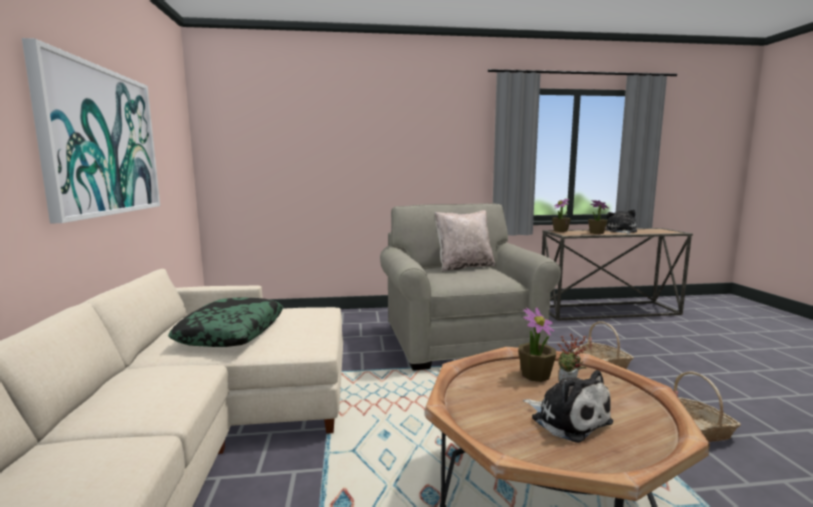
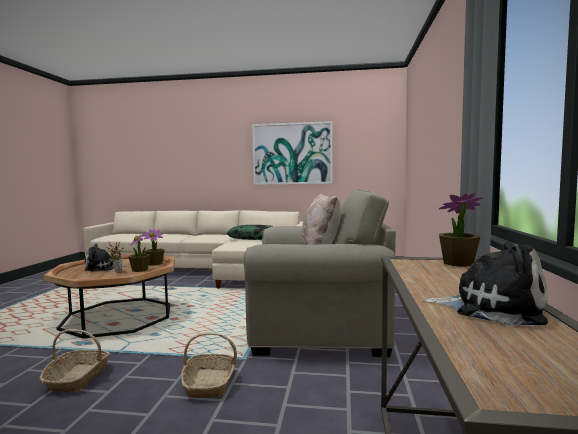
camera: 105 degrees right, 5 degrees down
(596, 233) = (436, 280): potted plant -> potted plant (155, 263)

